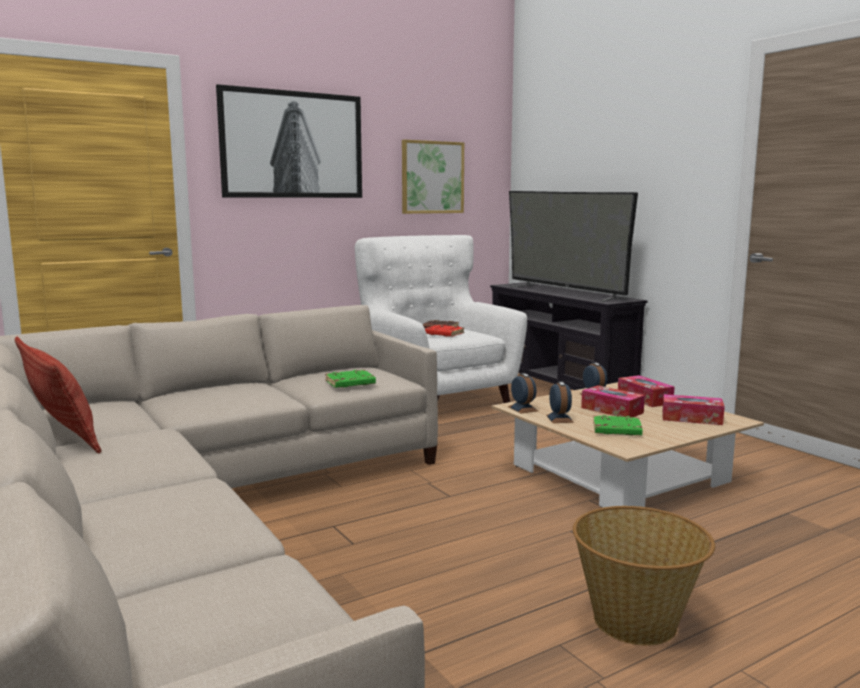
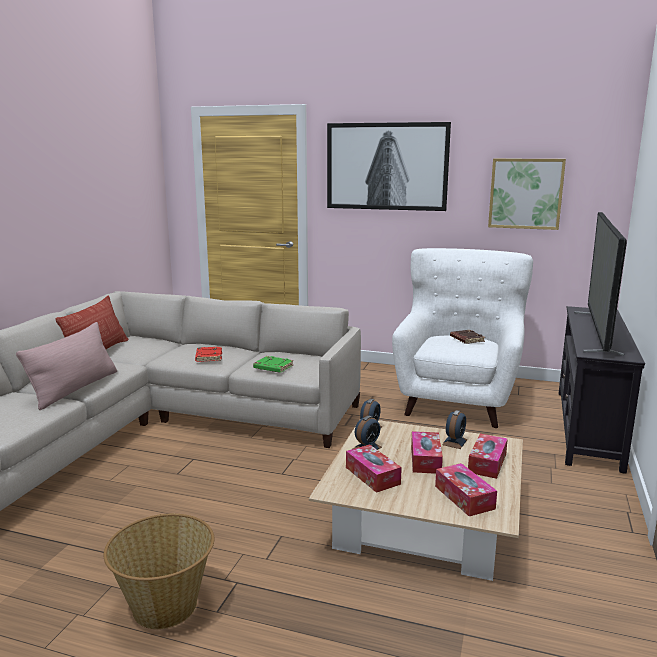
camera: 50 degrees right, 5 degrees up
(172, 468) = (75, 389): none -> pink pillow
(443, 334) = (447, 345): red book -> red book (208, 357)
(616, 430) = (372, 475): green book -> tissue box

